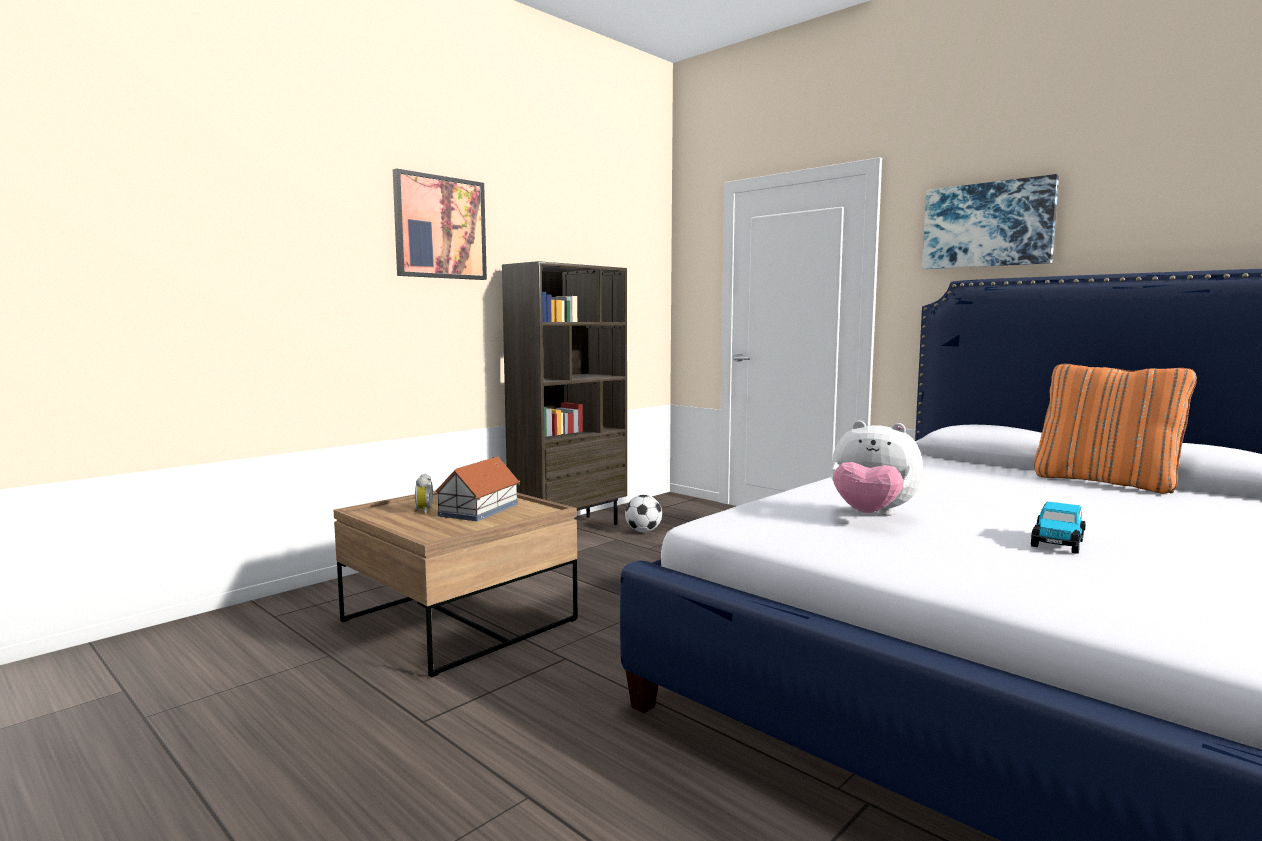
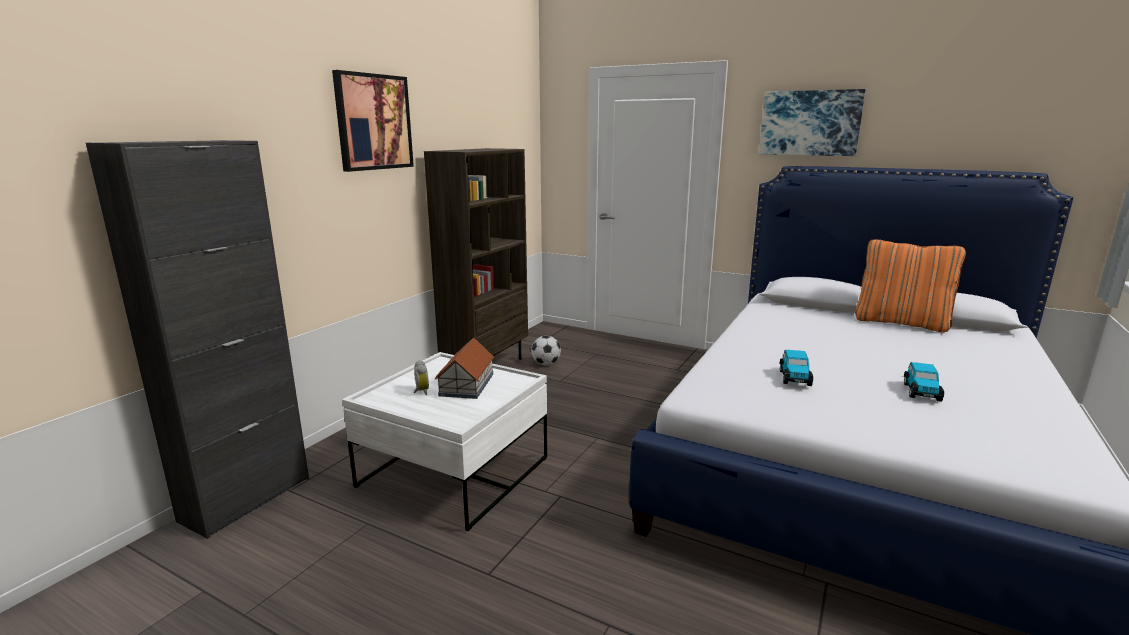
camera: 15 degrees left, 10 degrees up
(227, 618) = (246, 499): none -> black cabinet
(459, 621) = (454, 472): brown coffee table -> white coffee table
(871, 515) = (794, 377): plush toy -> toy car

